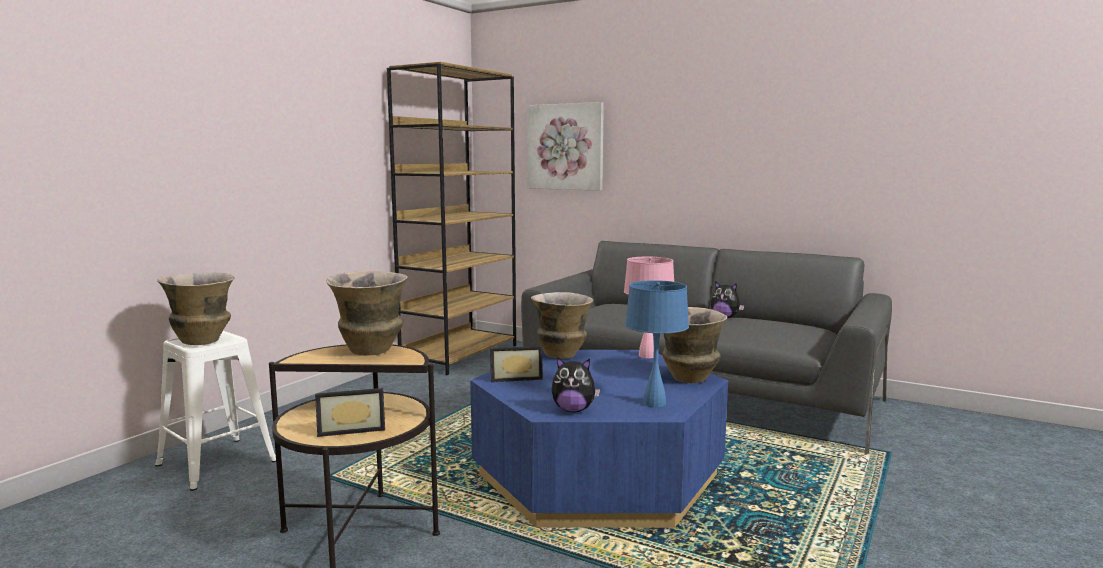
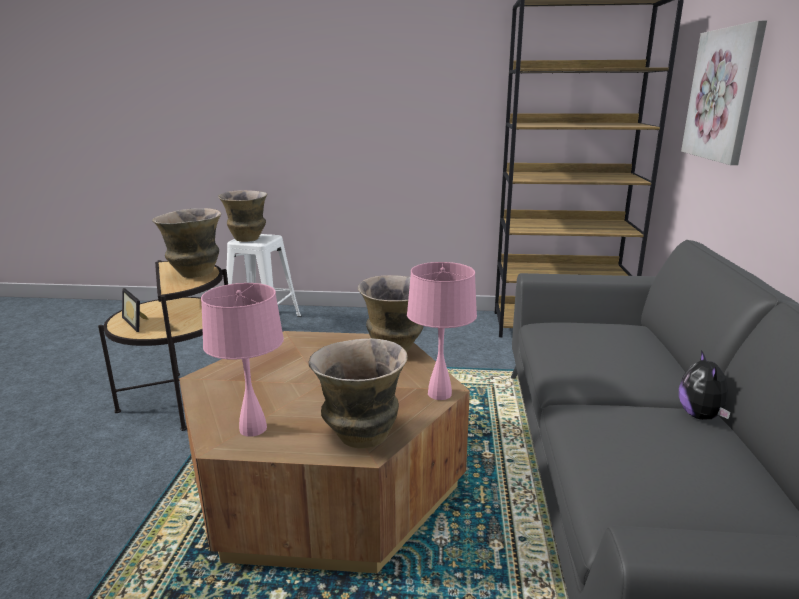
camera: 65 degrees right, 10 degrees up
(516, 378) = (300, 346): picture frame -> none
(573, 410) = (215, 390): plush toy -> none
(598, 475) = (326, 480): blue coffee table -> brown coffee table
(654, 403) = (253, 428): blue table lamp -> pink table lamp

